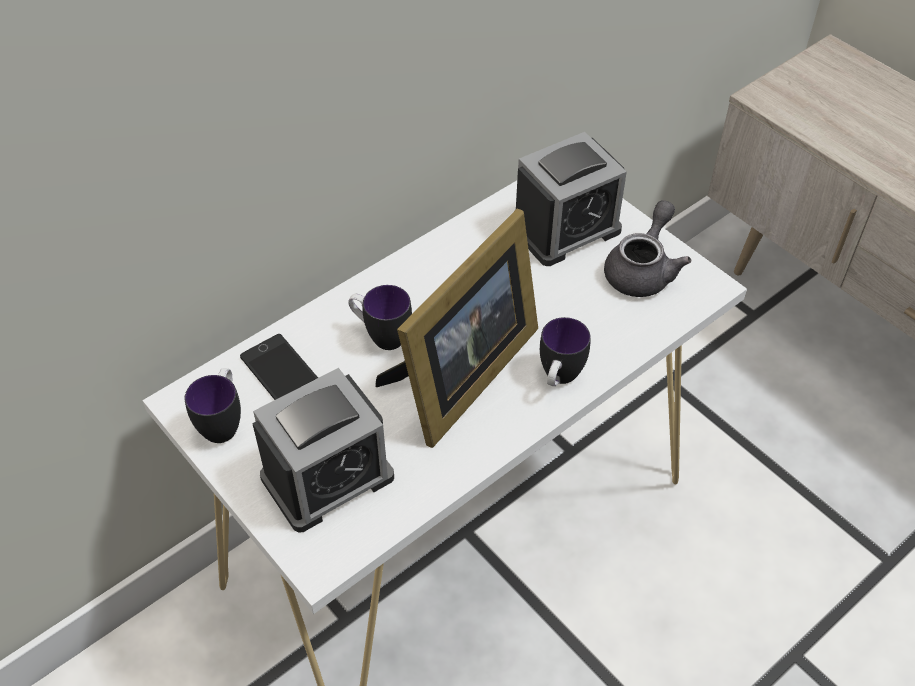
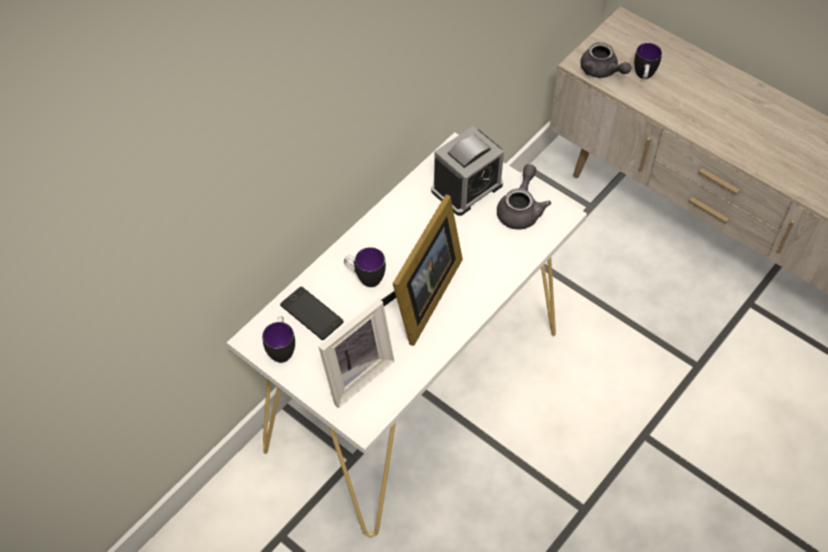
camera: 10 degrees left, 5 degrees up
(327, 477) = (355, 373): alarm clock -> picture frame
(558, 379) = (481, 291): mug -> mug (643, 77)
(794, 110) = (602, 71): none -> grey teapot

